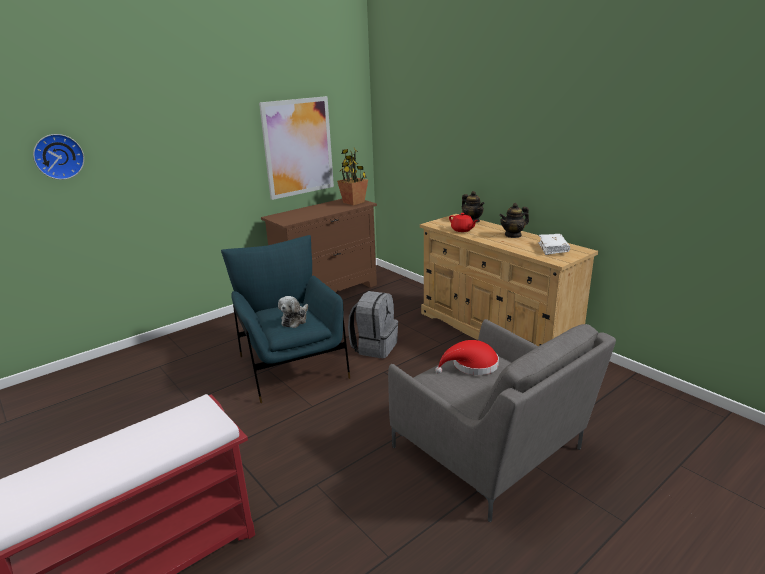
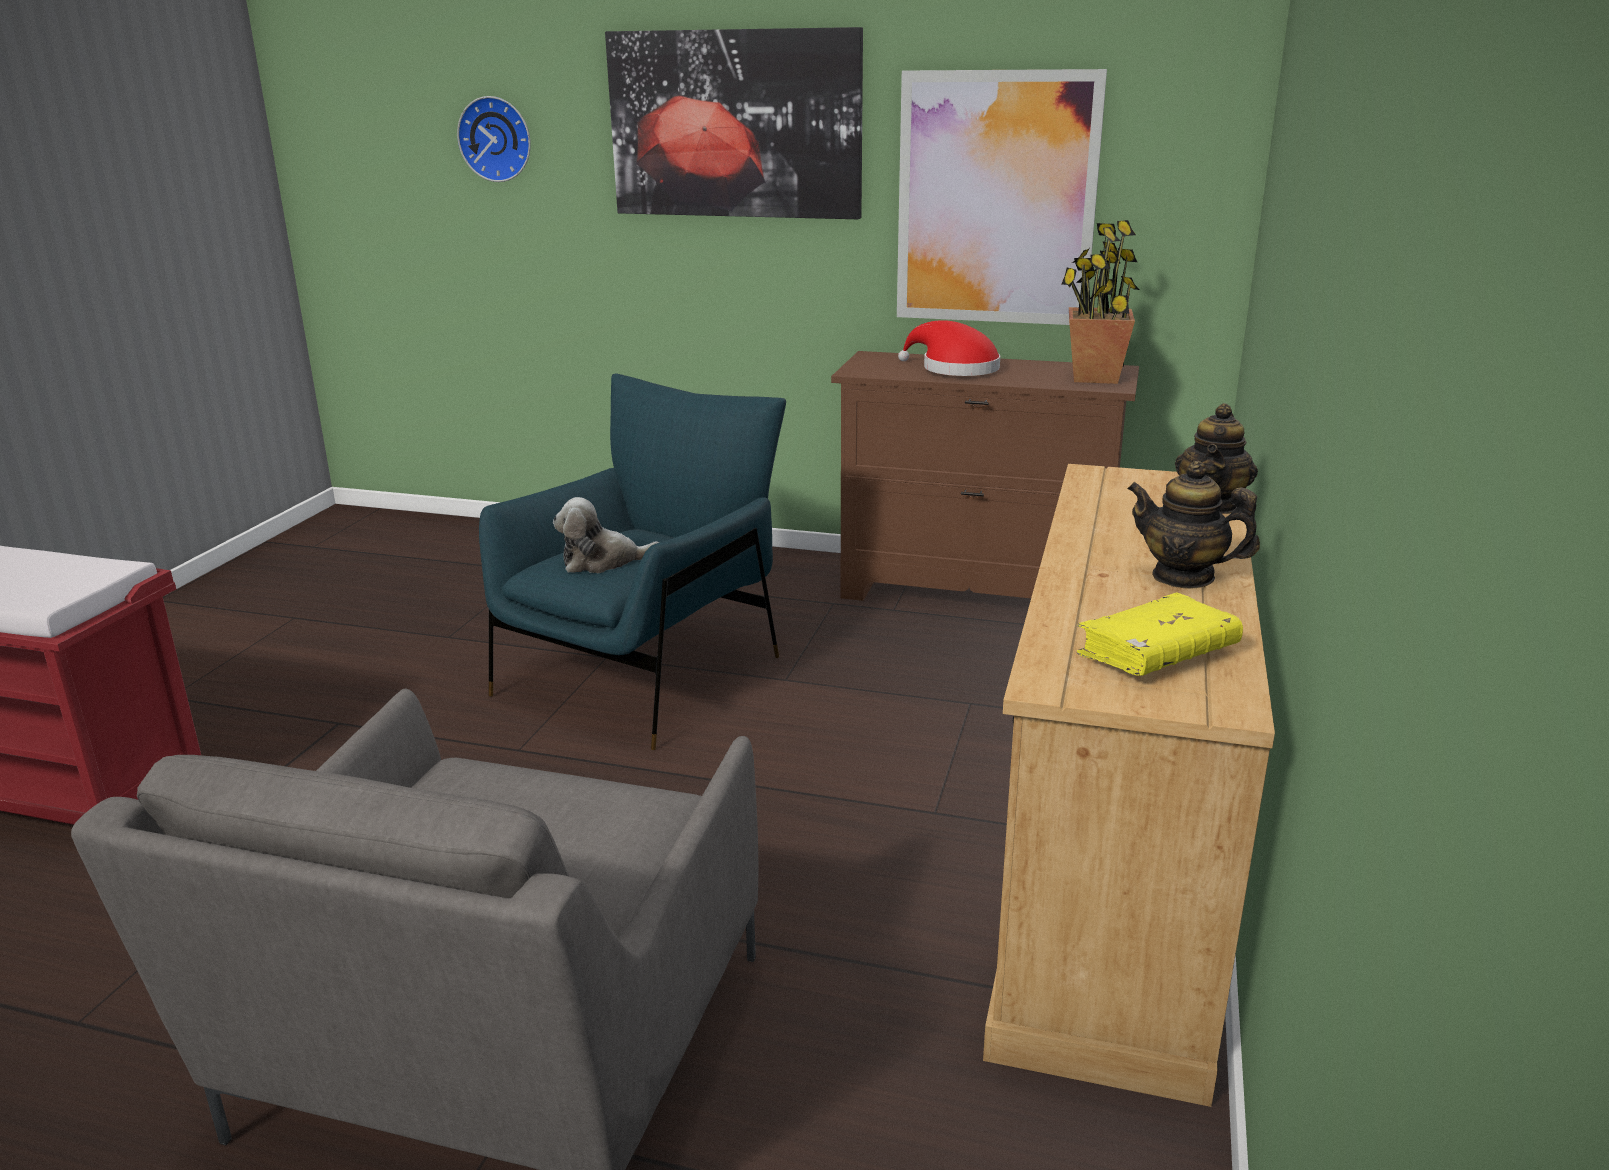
camera: 55 degrees right, 0 degrees up
(192, 132) = (735, 125): none -> picture
(374, 347) = (812, 730): grey backpack -> none
(462, 230) = (1107, 512): red teapot -> none
(471, 365) = (564, 812): red hat -> red hat (954, 369)
(553, 248) = (1157, 654): white book -> yellow book

